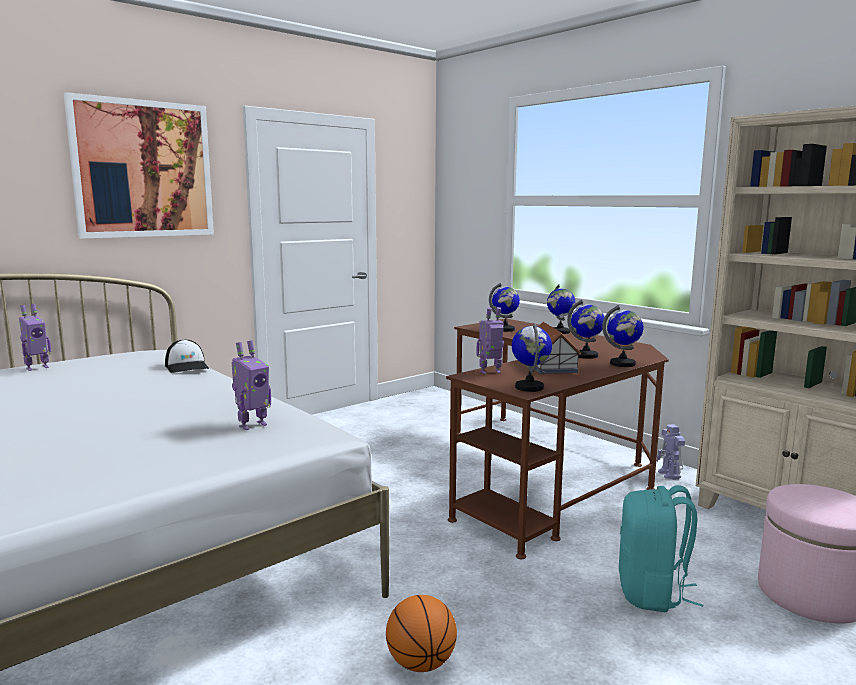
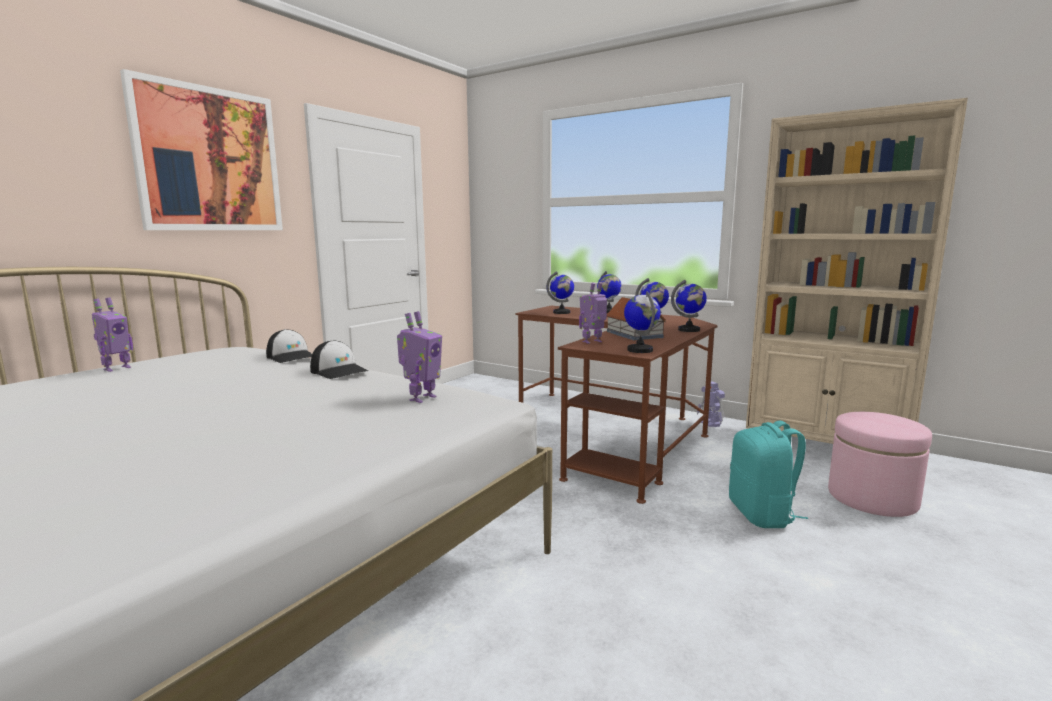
camera: 15 degrees left, 0 degrees up
(211, 387) = (339, 371): none -> cap
(421, 663) = (618, 606): basketball -> none

